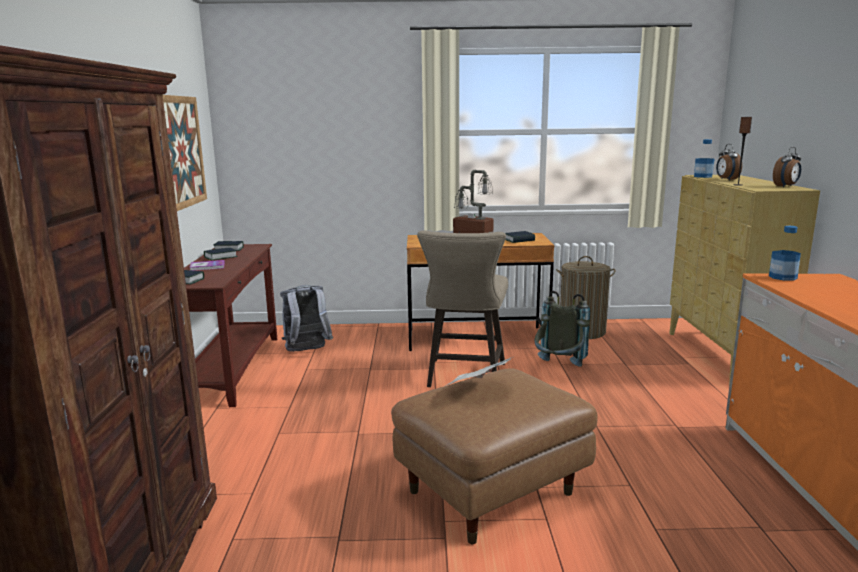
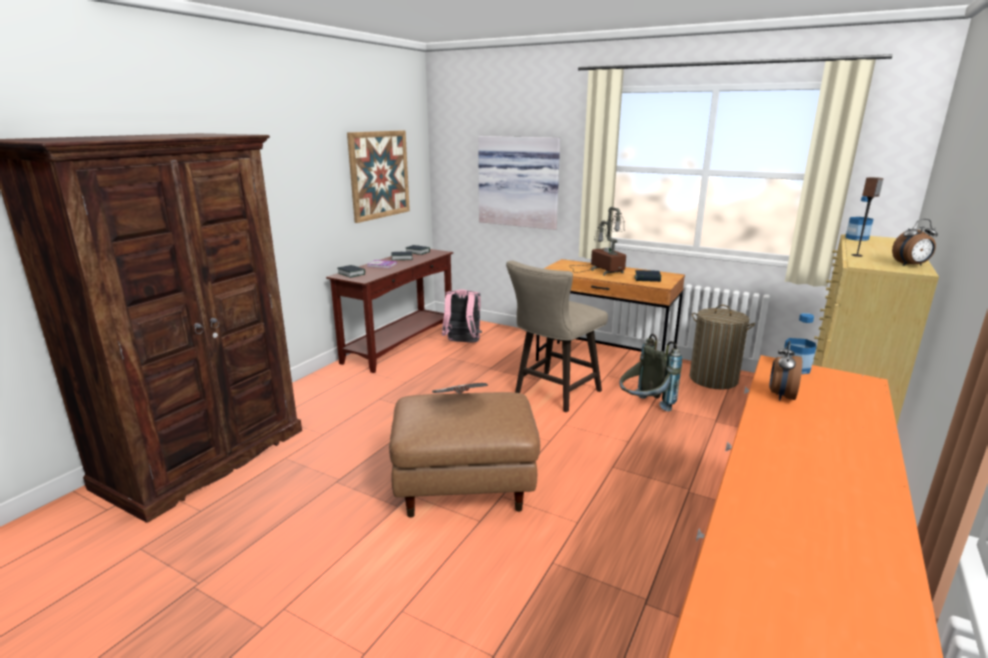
camera: 30 degrees right, 5 degrees up
(307, 351) = (462, 343): grey backpack -> pink backpack
(341, 154) = (519, 181): none -> picture
(726, 179) = (870, 246): alarm clock -> alarm clock (781, 396)

